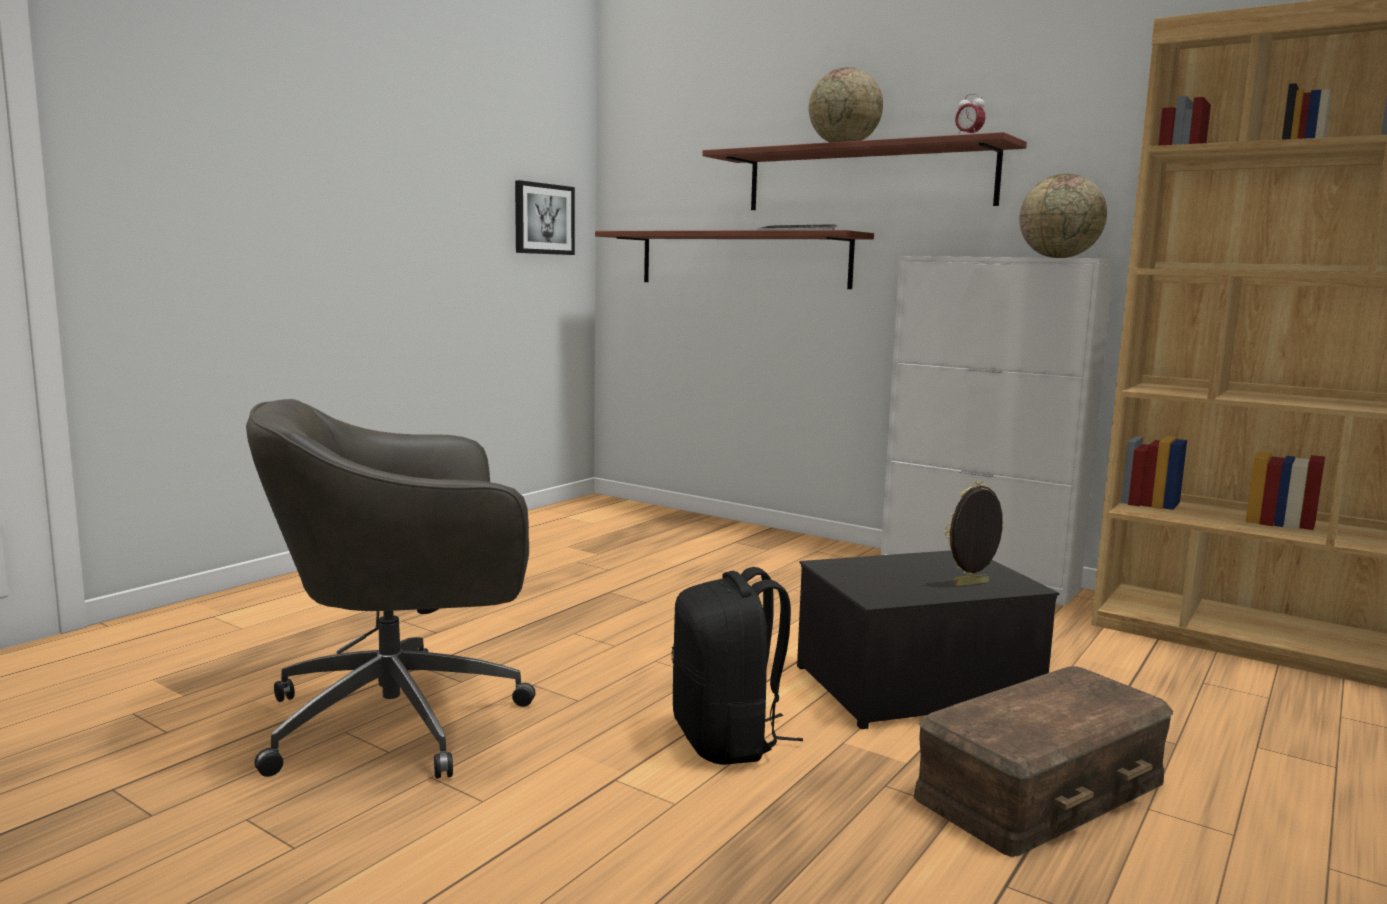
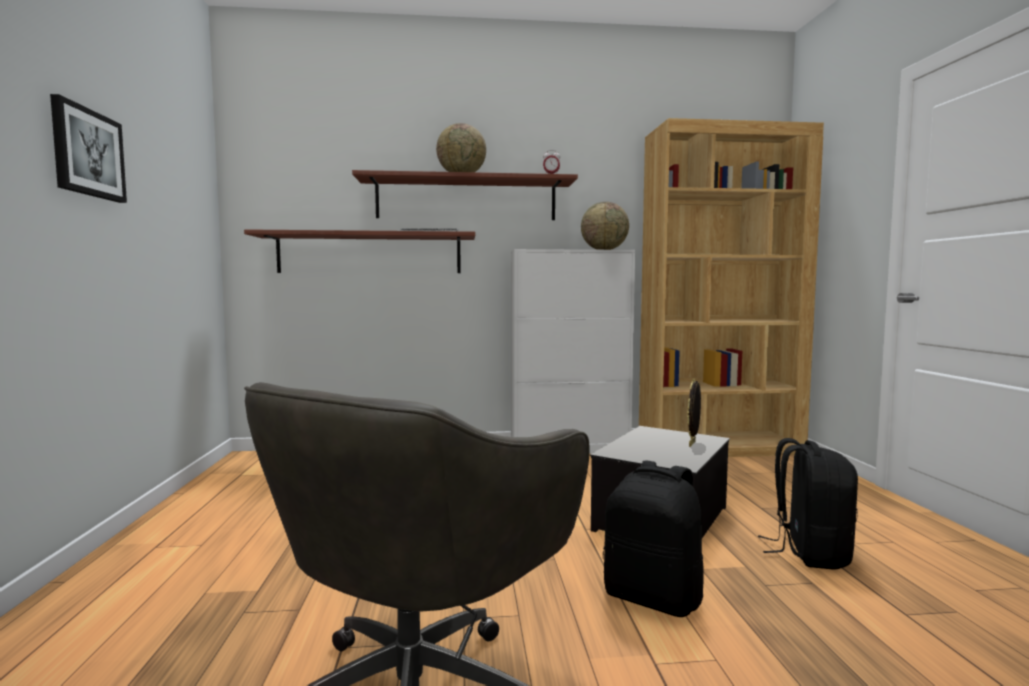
camera: 40 degrees left, 5 degrees down
(543, 219) = (191, 217): picture -> picture (87, 153)
(1039, 788) = (809, 553): brown storage box -> black backpack

